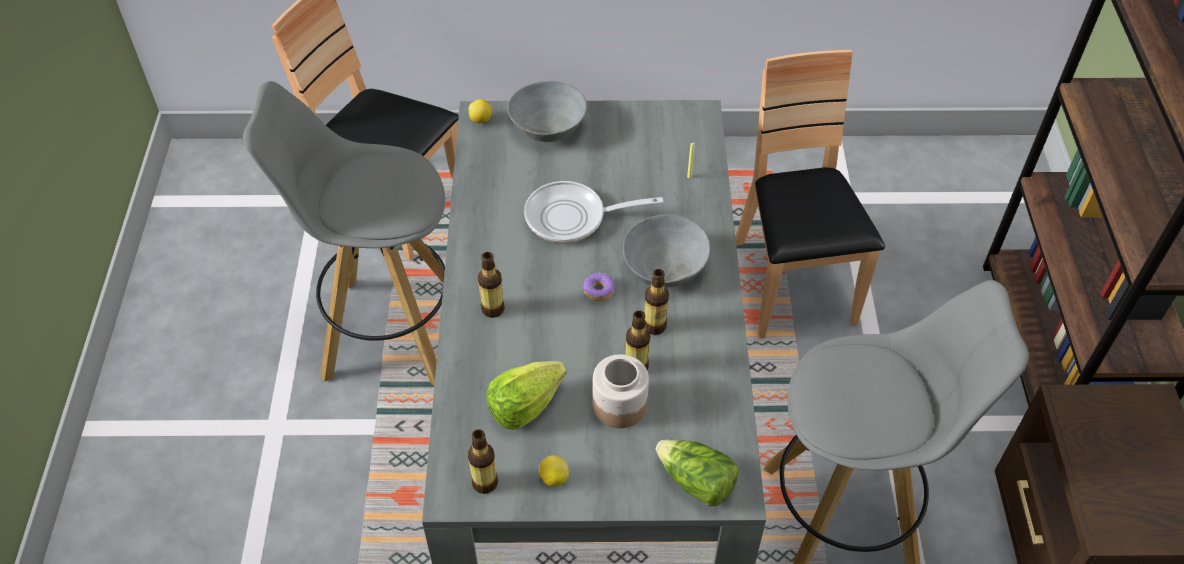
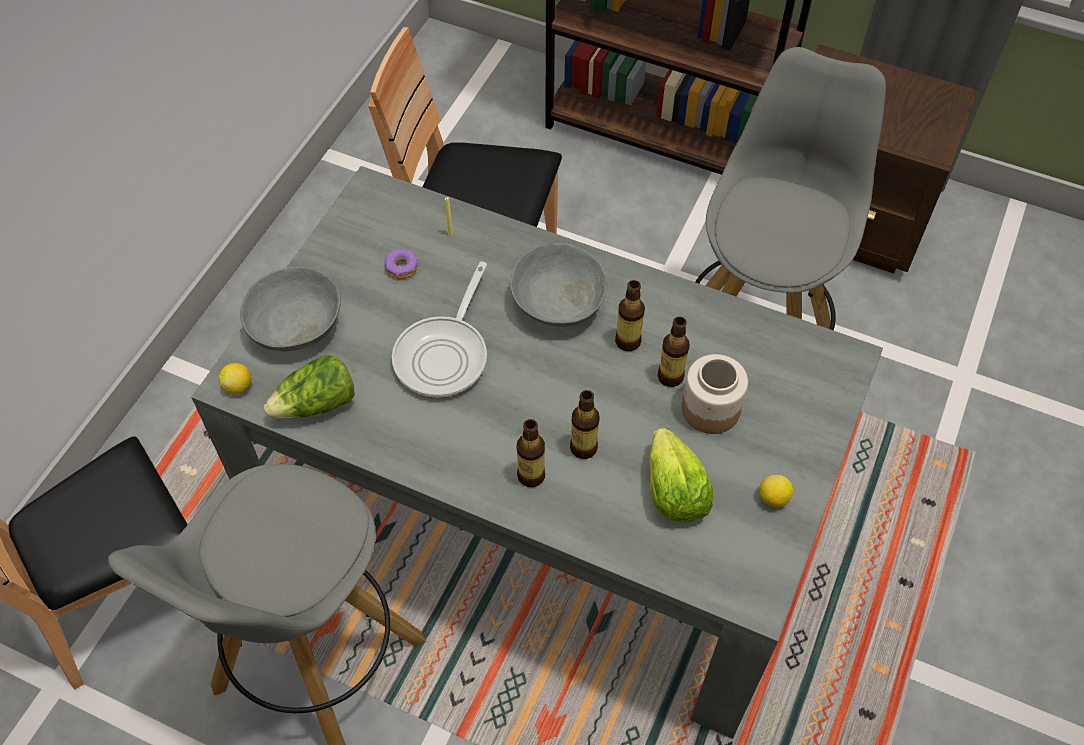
camera: 65 degrees left, 5 degrees up
(485, 483) = (754, 563): bottle -> bottle (583, 448)
(598, 290) = (558, 370): donut -> donut (401, 268)
(696, 482) = (824, 383): lettuce -> lettuce (317, 404)

